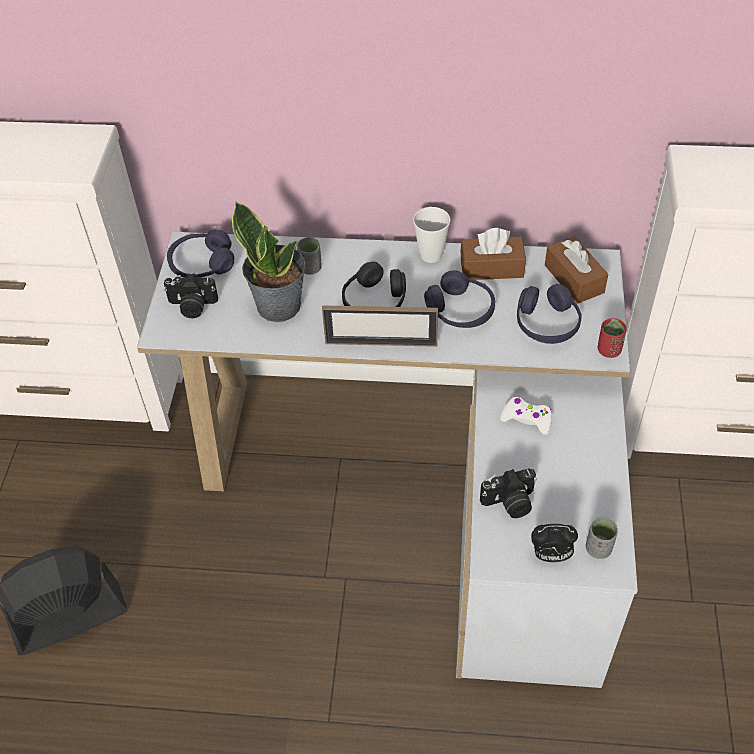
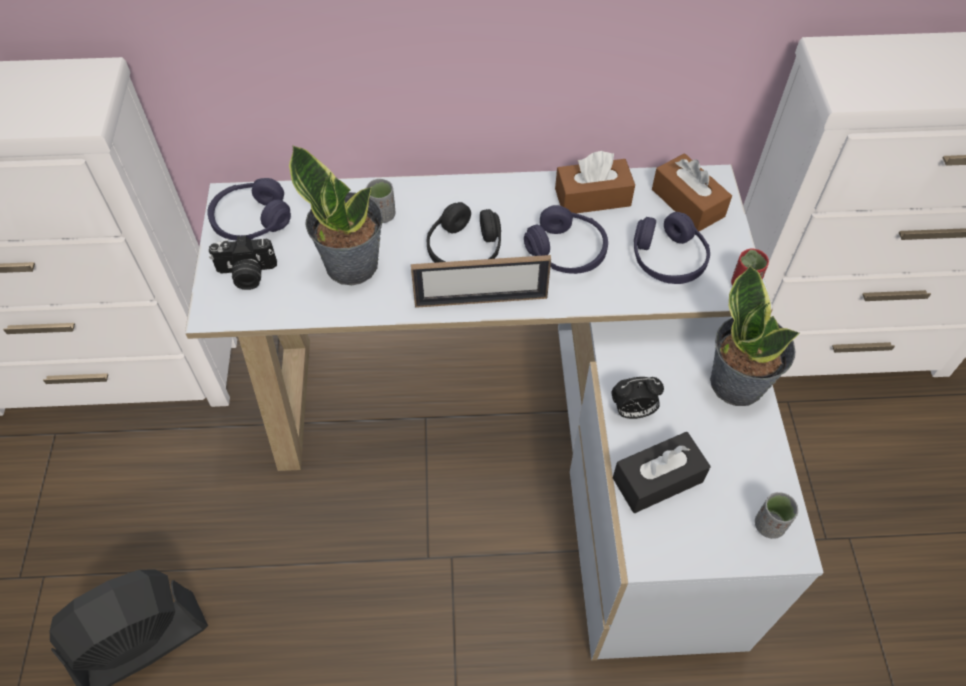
camera: 10 degrees left, 5 degrees up
(431, 255) = (520, 188): cup -> none
(510, 503) = (657, 480): camera -> black tissue box
(527, 419) = (657, 373): white game controller -> none
(550, 555) = (716, 540): alarm clock -> alarm clock (632, 411)
(595, 433) = (738, 382): none -> potted plant

